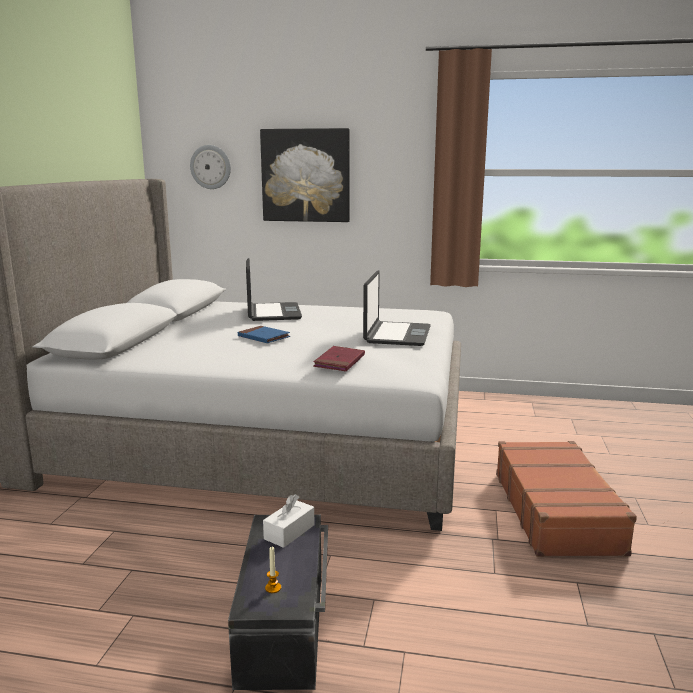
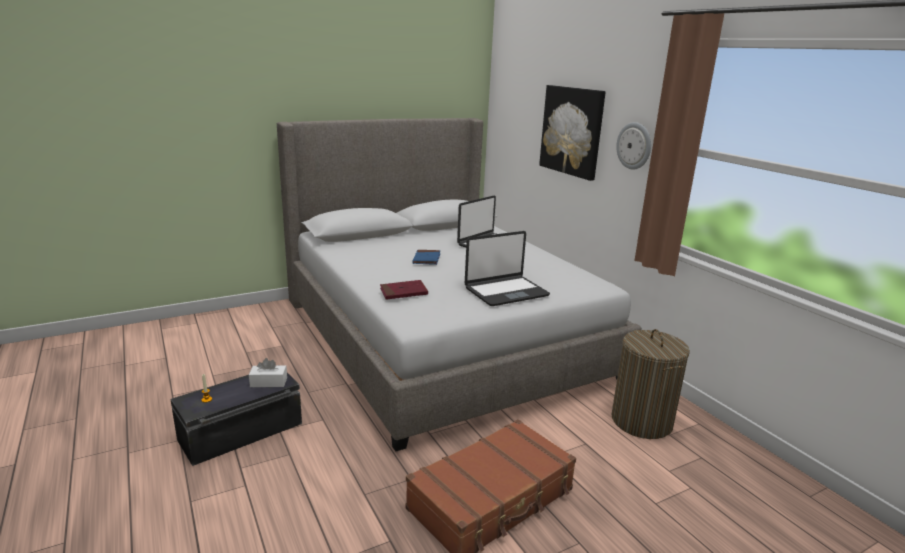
camera: 50 degrees right, 5 degrees up
(210, 167) = (519, 113): wall clock -> wall clock (634, 146)
(509, 417) = (641, 421): none -> laundry basket

